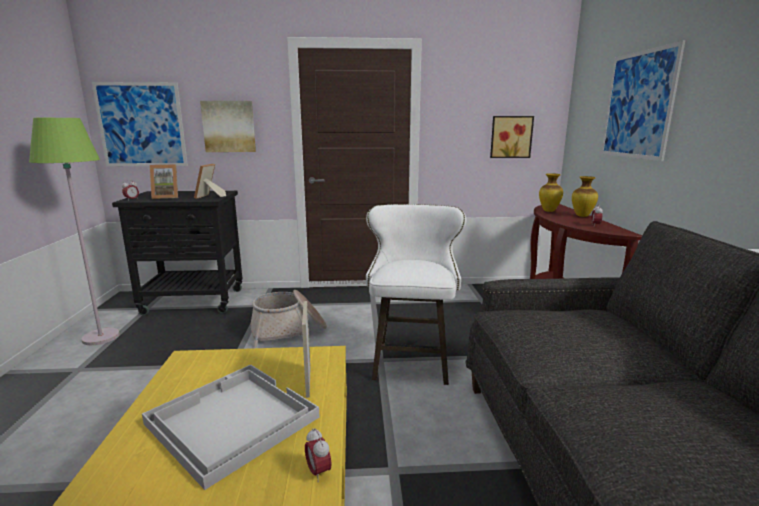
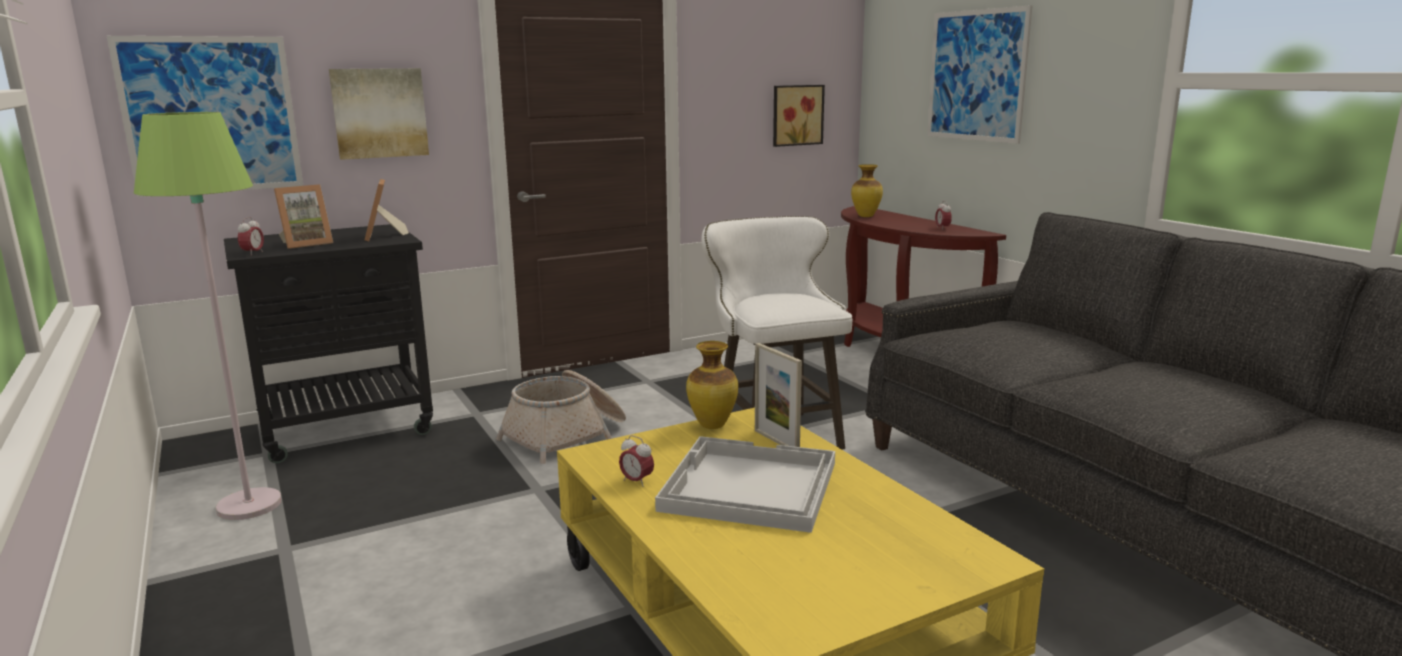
camera: 25 degrees left, 0 degrees up
(318, 472) = (894, 496): alarm clock -> alarm clock (636, 481)
(582, 216) = (912, 219): vase -> vase (713, 426)

